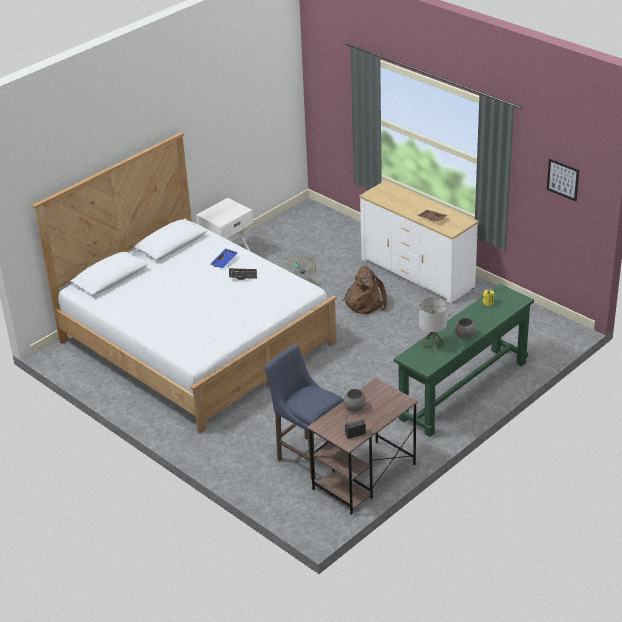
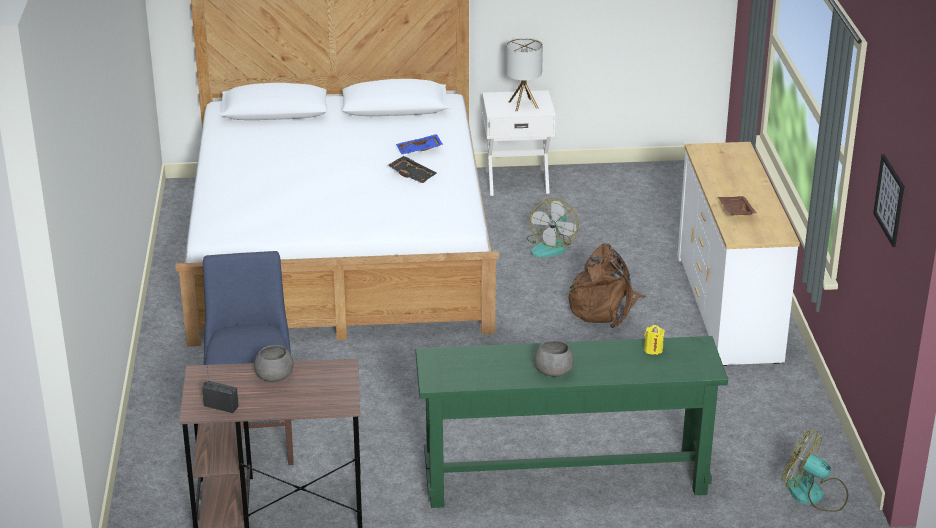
camera: 40 degrees right, 5 degrees down
(432, 345) = (489, 359): table lamp -> table lamp (523, 105)
(563, 338) = (814, 494): none -> fan

